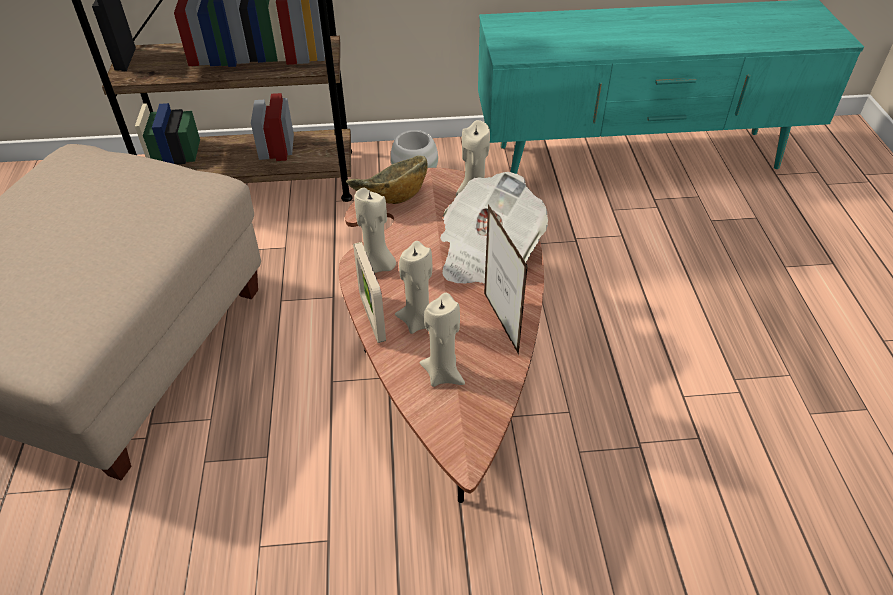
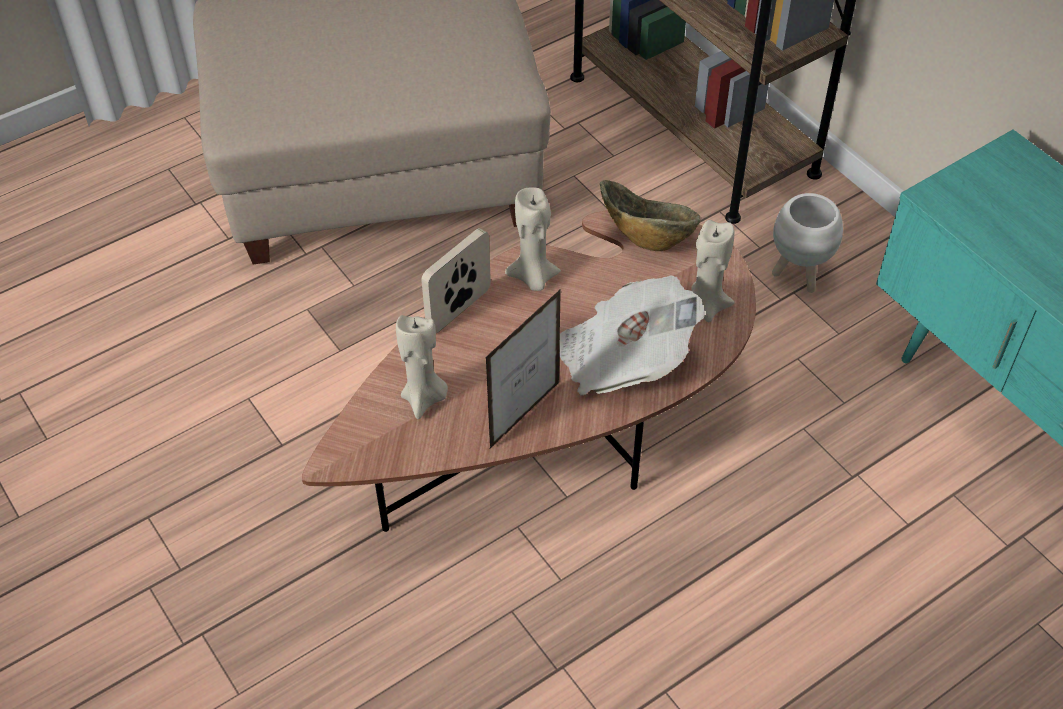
camera: 60 degrees right, 5 degrees up
(418, 321) = (480, 347): beige candle -> none

